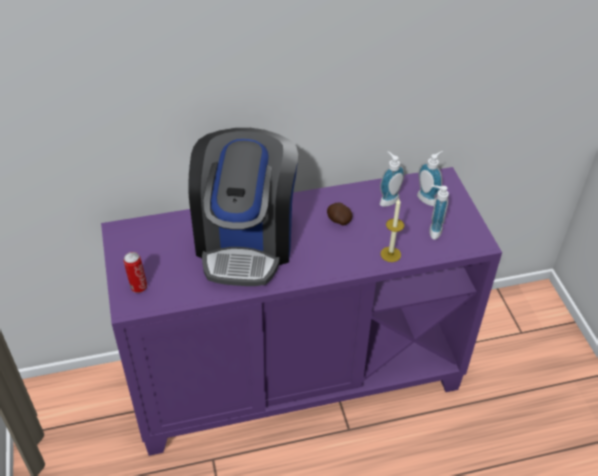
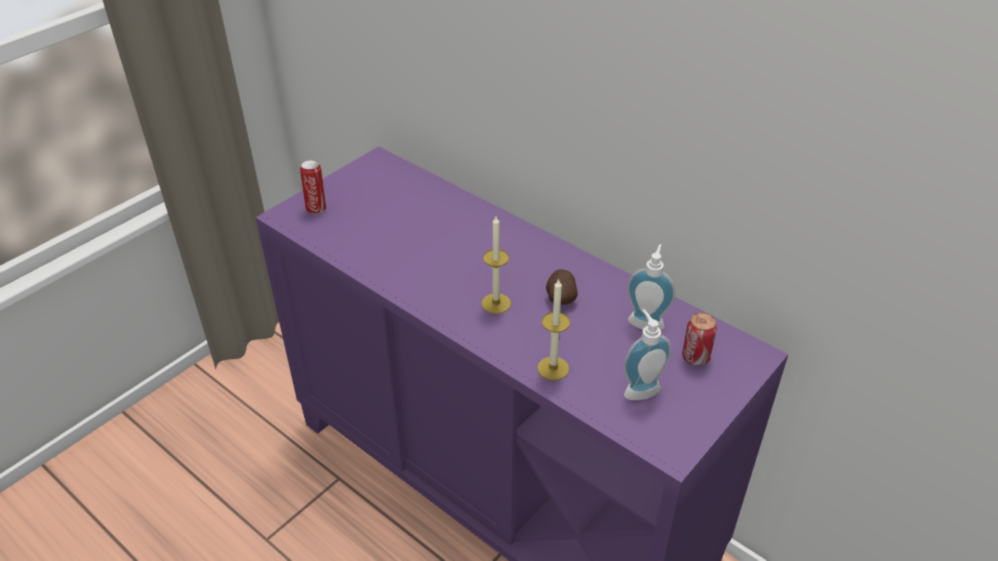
camera: 55 degrees right, 5 degrees down
(246, 241) = (451, 244): coffee machine -> none
(318, 249) = (496, 303): none -> candle
(428, 198) = (695, 357): soap dispenser -> can

